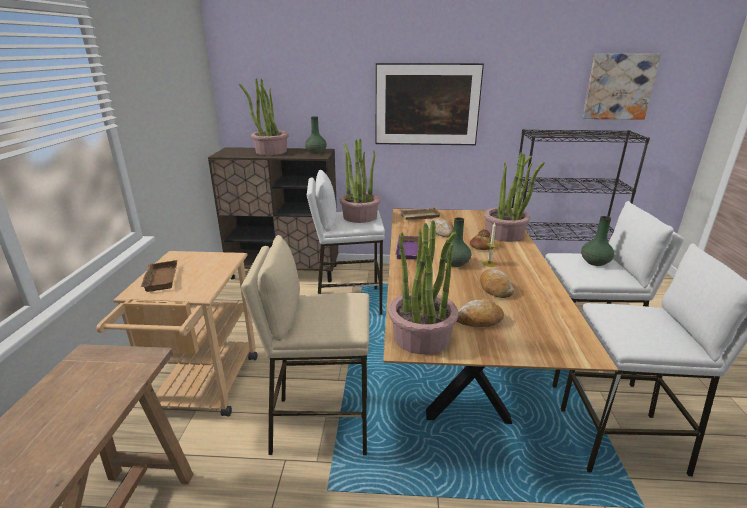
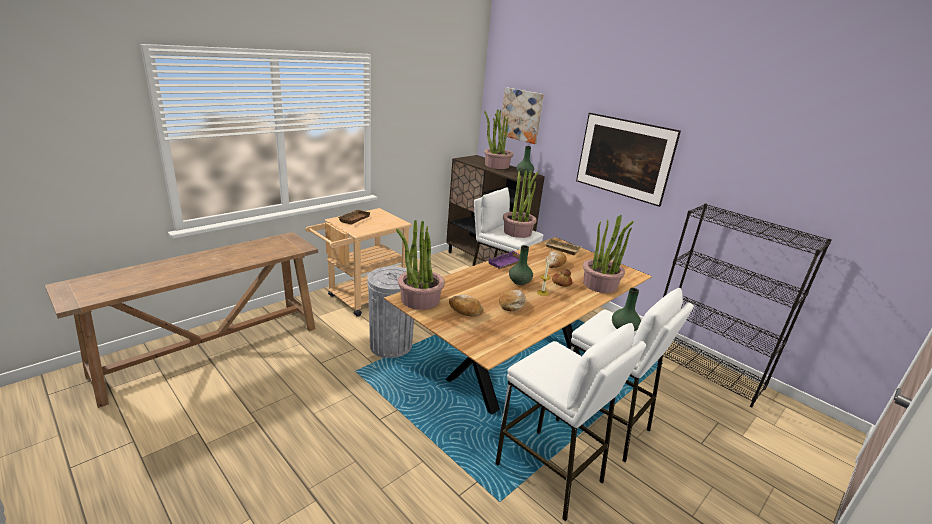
camera: 40 degrees right, 0 degrees up
(320, 424) = (391, 345): beige stool -> grey trash can
(618, 87) = (829, 186): picture -> picture (521, 115)

